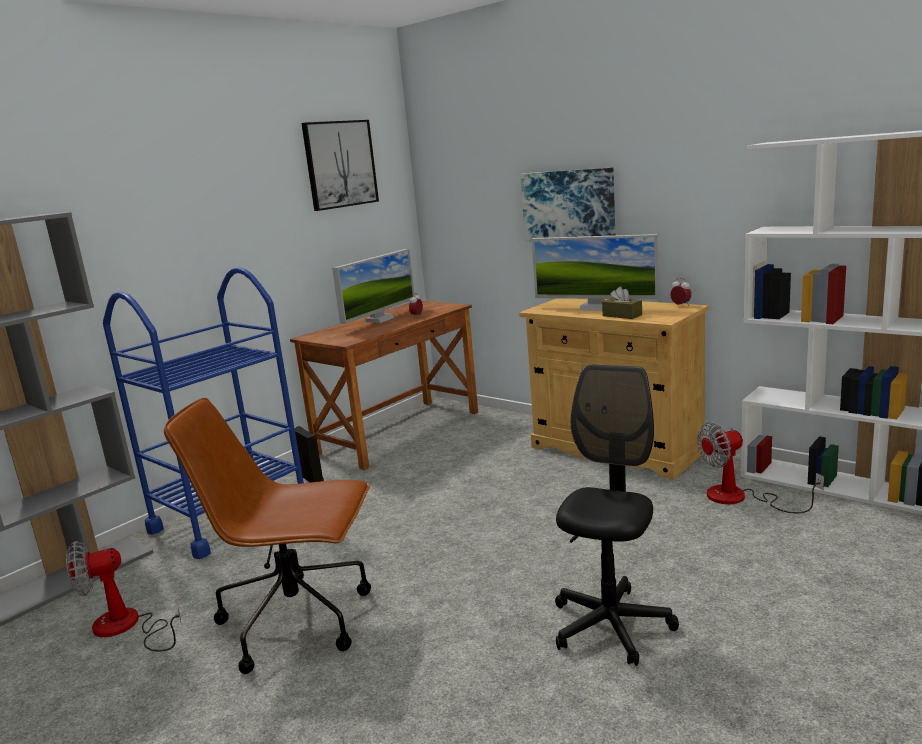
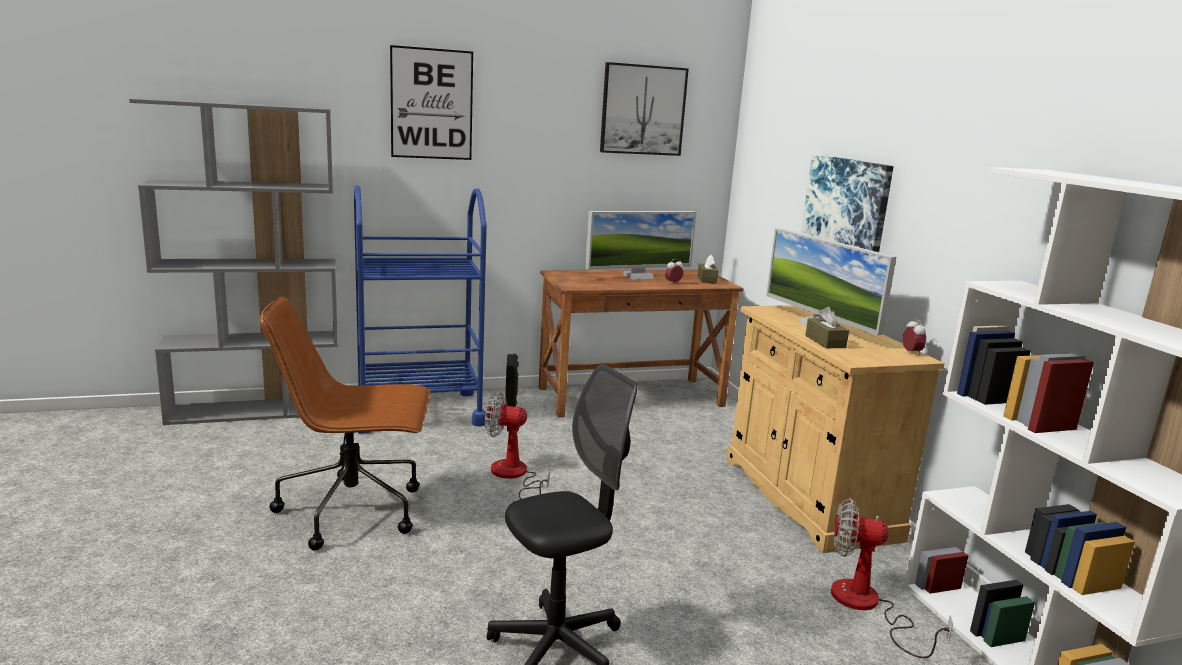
camera: 30 degrees right, 0 degrees up
(127, 627) = (259, 459): fan -> fan (514, 476)
(153, 190) = (431, 104): none -> picture
(299, 620) = (354, 510): brown office chair -> brown office chair turned 45 degrees counterclockwise
(434, 306) = (707, 279): none -> brown tissue box

